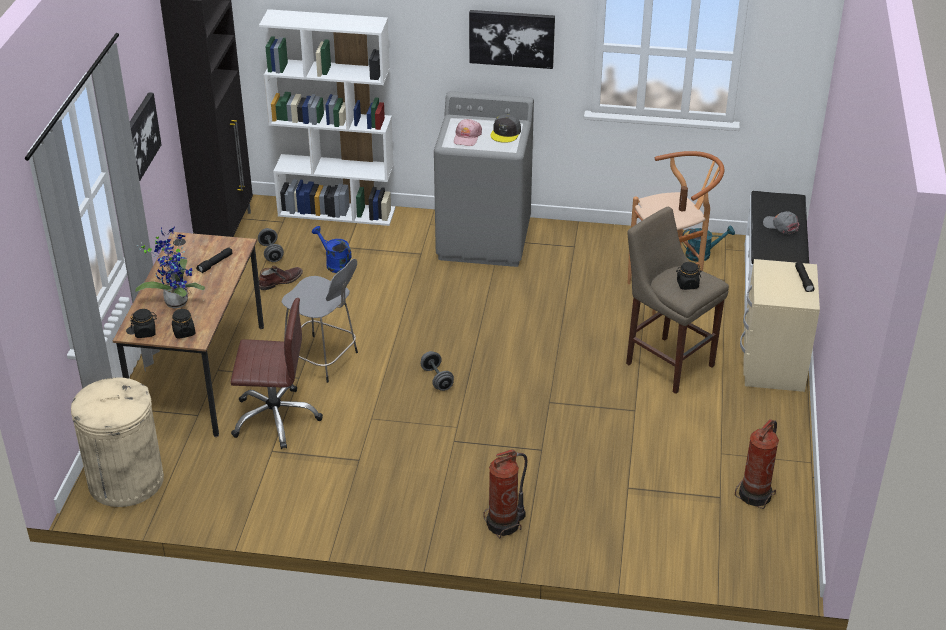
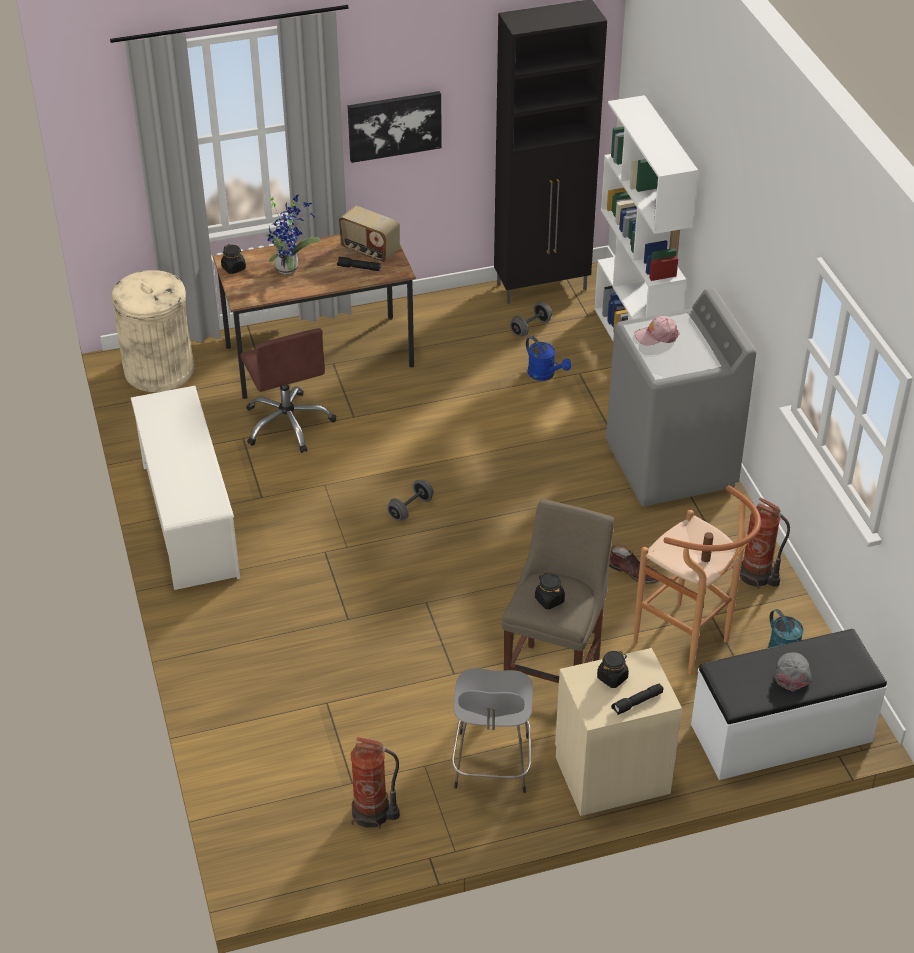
camera: 65 degrees right, 5 degrees up
(184, 332) = (247, 288): black jar -> black jar (612, 677)
(197, 251) = (369, 251): none -> radio
(280, 281) = (490, 350): brown boot -> brown boot (633, 572)
(322, 359) = (390, 422): grey stool -> grey stool (491, 765)
(334, 264) = (545, 375): blue watering can -> blue watering can turned 120 degrees clockwise
(354, 513) = (189, 519): none -> white shoe rack
(505, 524) = (226, 626): fire extinguisher -> fire extinguisher (757, 576)
(506, 133) = (689, 360): grey cap -> none
(512, 38) = (760, 270): picture -> none

